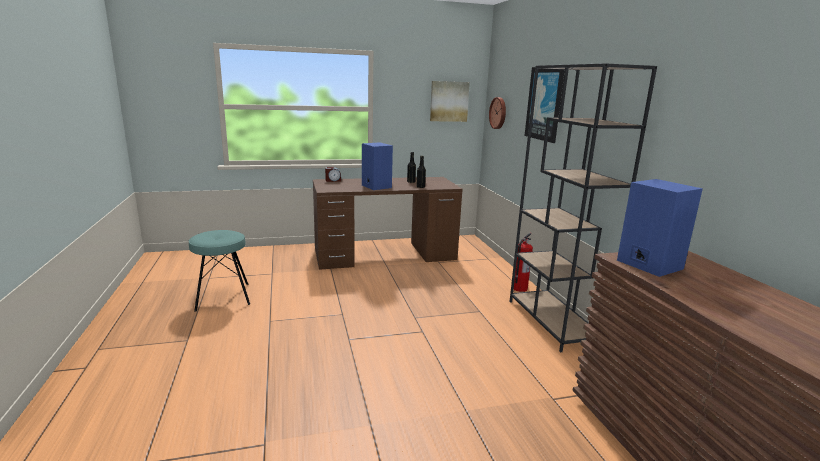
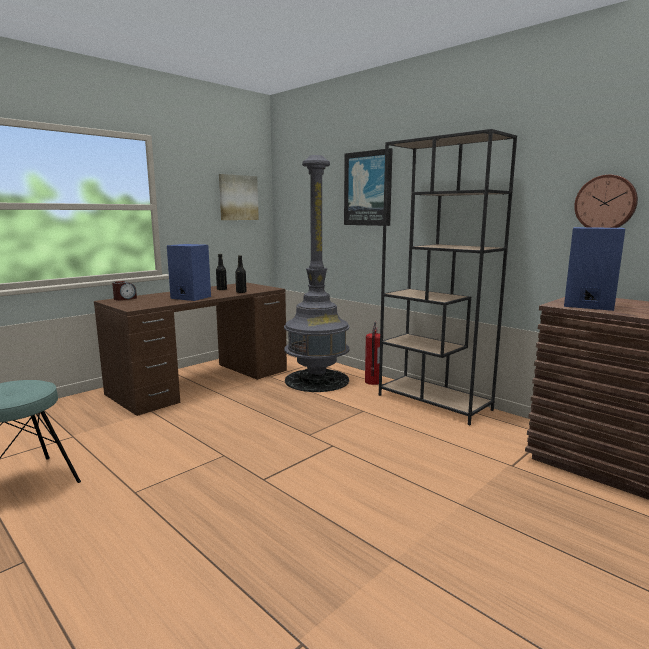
camera: 30 degrees left, 5 degrees down
(472, 274) = (317, 380): none -> grey floor lamp
(498, 113) = (297, 207): wall clock -> wall clock (605, 203)

